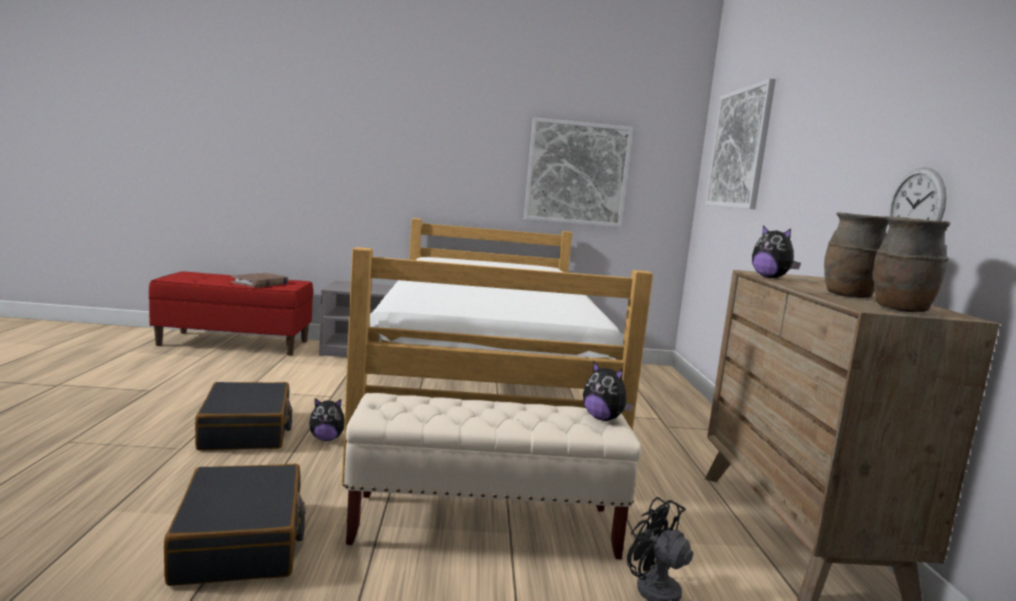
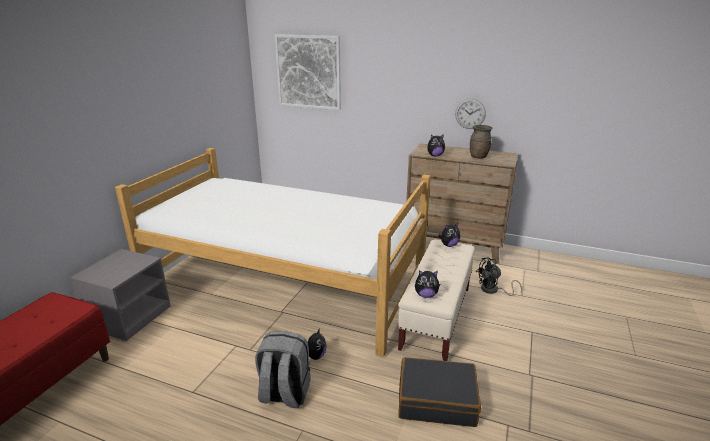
camera: 65 degrees left, 15 degrees up
(246, 431) = (284, 394): black suitcase -> grey backpack
(260, 283) = (35, 324): brown book -> none
(391, 403) = (426, 295): none -> plush toy
(577, 173) = (202, 104): picture -> none
(900, 310) = (505, 159): brown vase -> none

